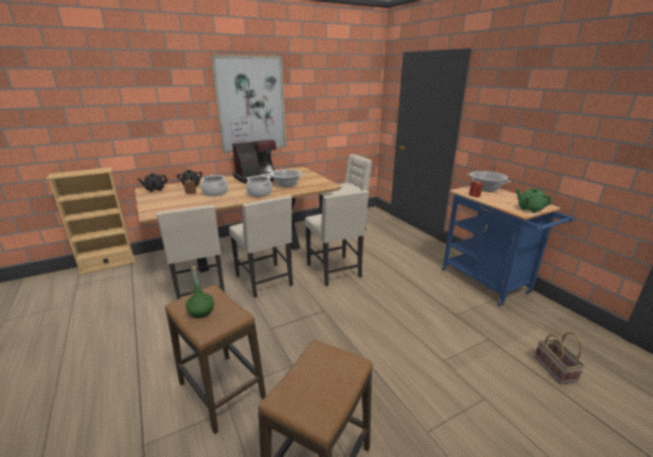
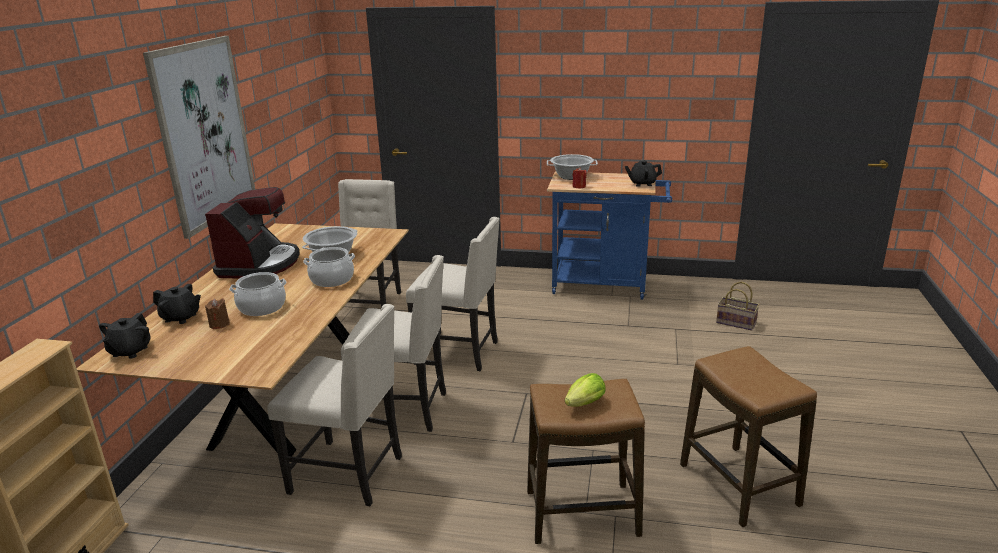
camera: 50 degrees left, 0 degrees up
(201, 311) = (583, 405): green bottle -> lettuce
(530, 209) = (642, 184): green teapot -> black teapot

